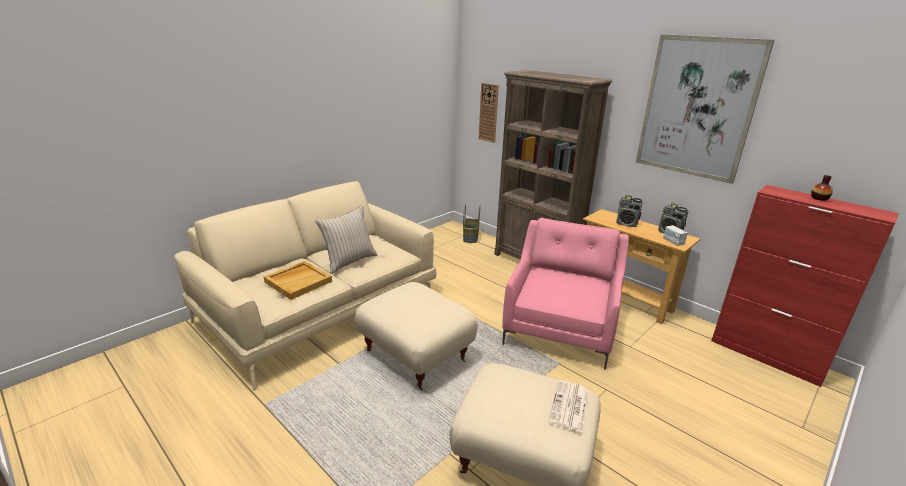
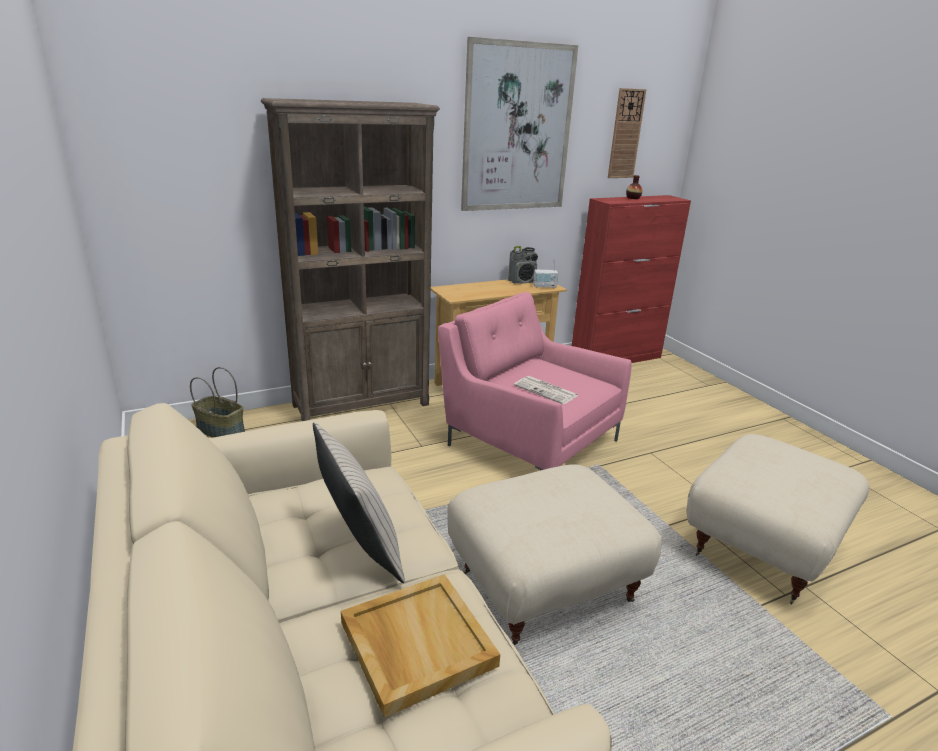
camera: 70 degrees left, 0 degrees up
(488, 112) = (179, 191): wall clock -> wall clock (625, 134)
(569, 407) = (791, 450): newspaper -> newspaper (547, 391)
(626, 224) = (485, 289): radio -> none

